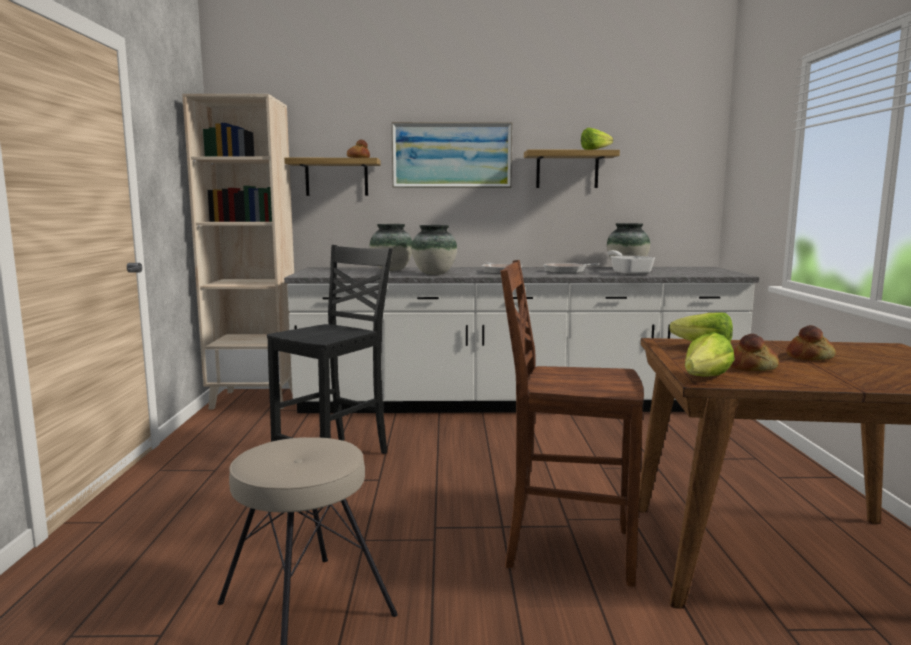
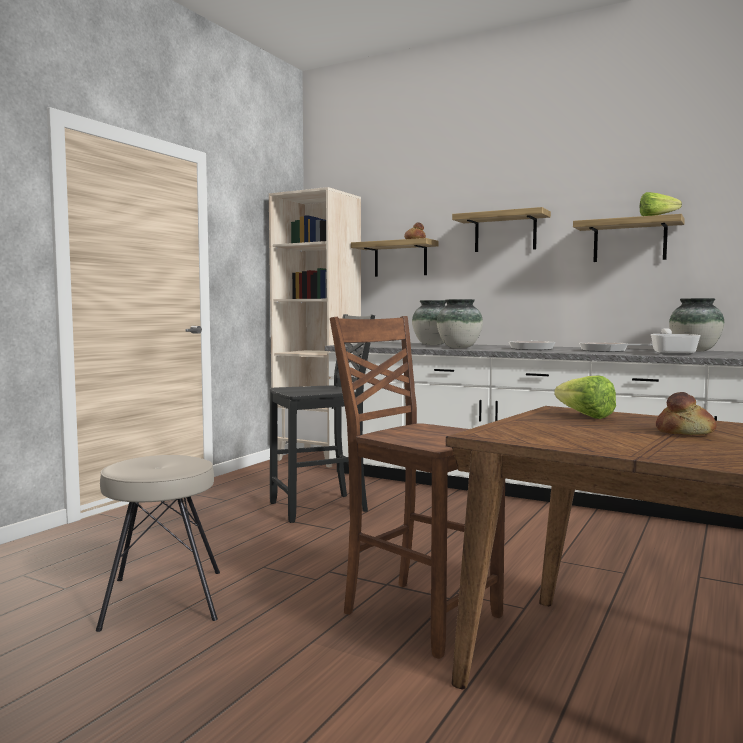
camera: 30 degrees right, 5 degrees down
(451, 155) = (505, 232): picture -> shelf
(700, 380) = (480, 433): lettuce -> none
(752, 368) = (576, 432): bread -> none

